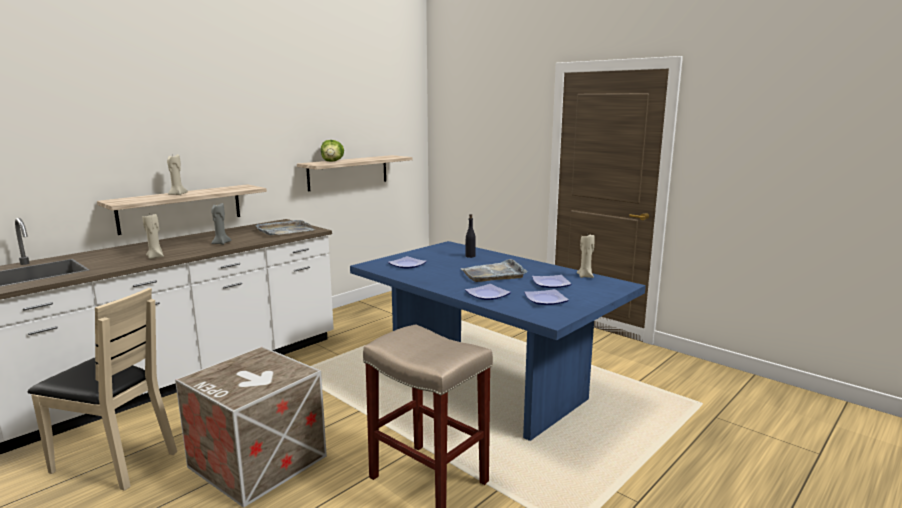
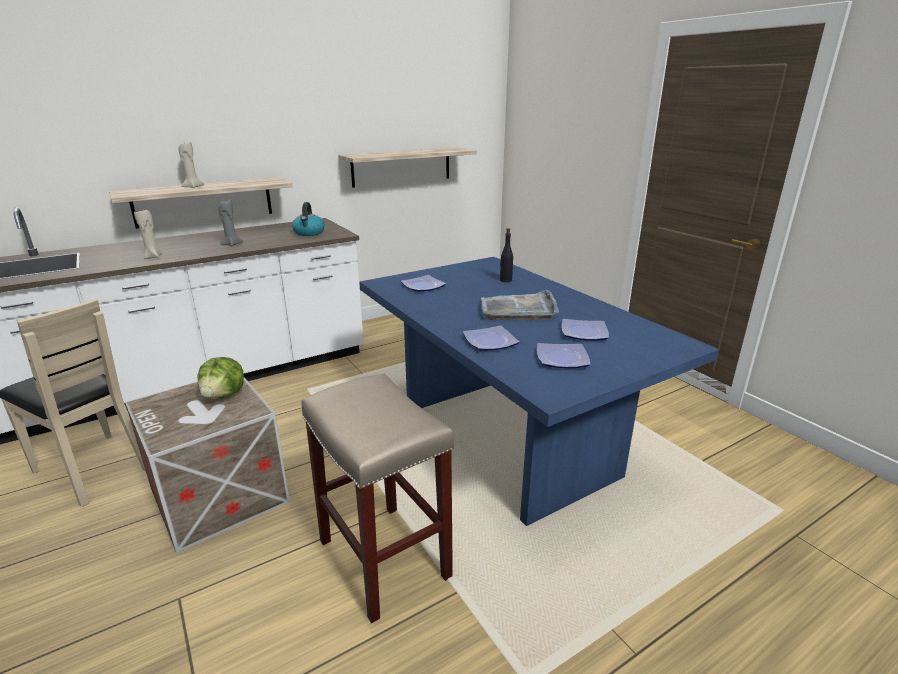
camera: 15 degrees right, 10 degrees up
(284, 231) = (309, 233): grey tray -> kettle
(332, 161) = (379, 153): lettuce -> lettuce (224, 395)
(585, 276) = (638, 325): beige candle -> none

